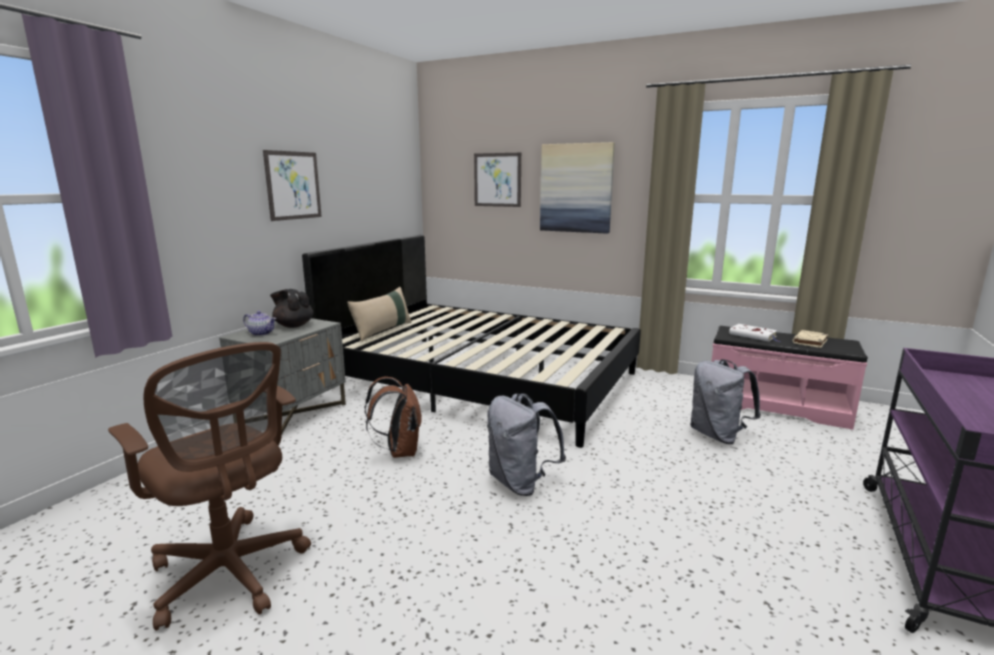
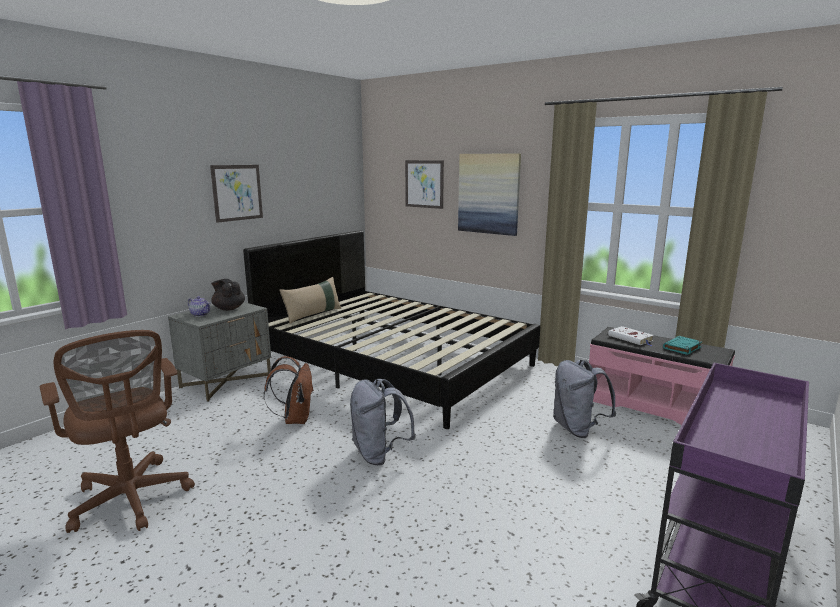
camera: 10 degrees right, 0 degrees up
(810, 341) = (682, 348): beige book -> turquoise book

